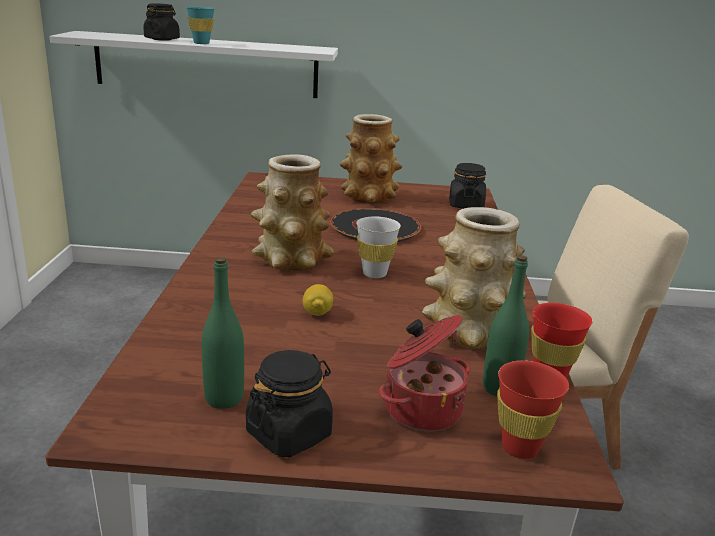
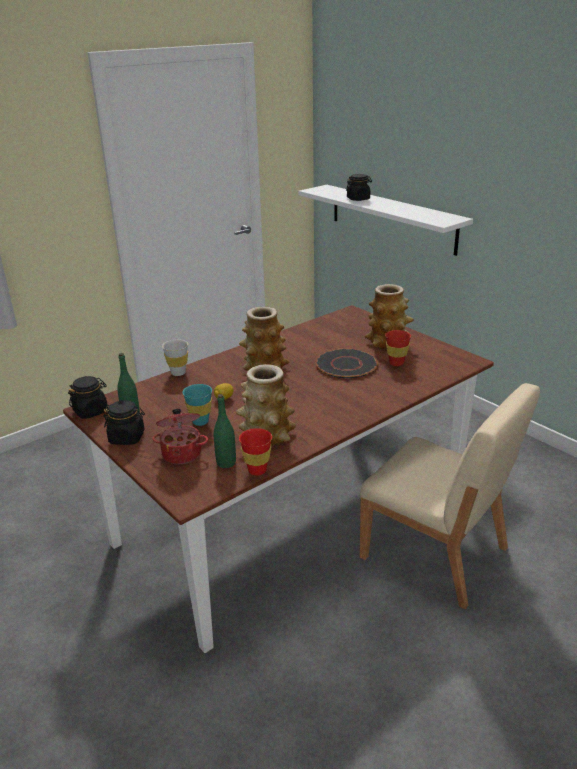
camera: 50 degrees right, 5 degrees up
(201, 43) = (374, 206): turquoise cup -> turquoise cup (200, 421)
(374, 273) = (288, 390): white cup -> white cup (178, 373)
(465, 205) = (441, 368): black jar -> black jar (91, 411)
(520, 447) = (185, 484): red cup -> red cup (396, 363)

